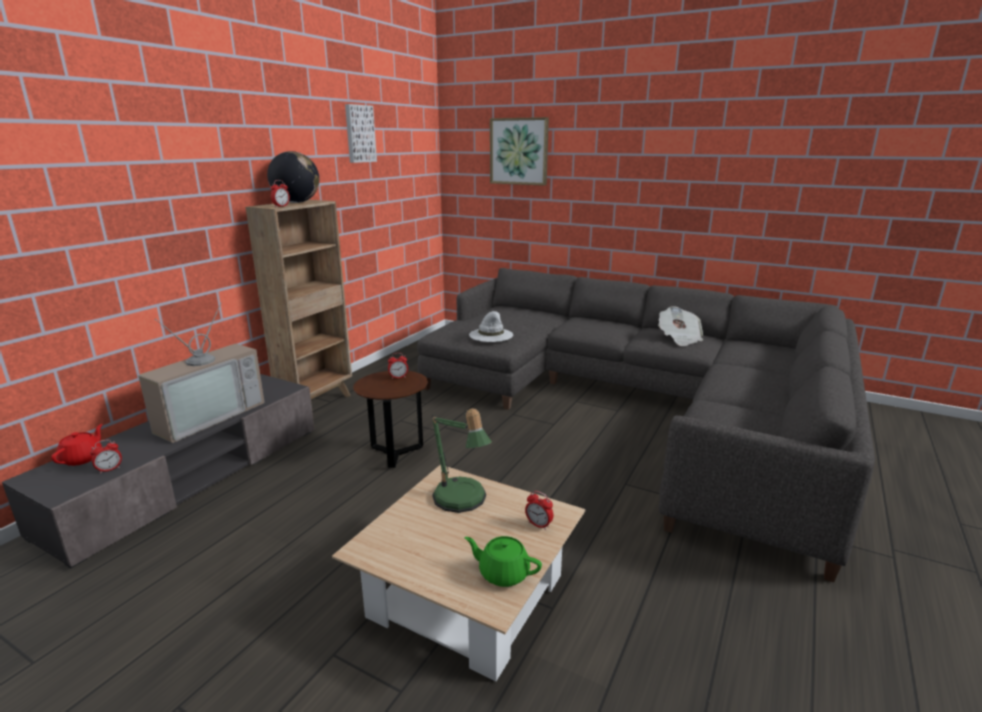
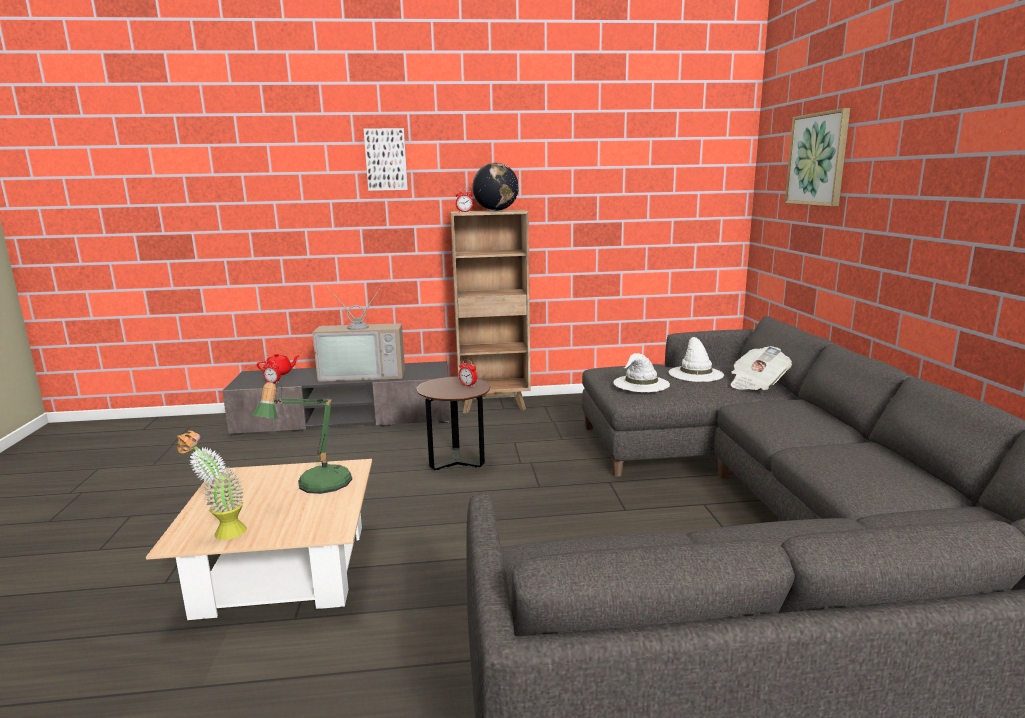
camera: 55 degrees right, 5 degrees down
(359, 134) = (609, 145): picture -> picture (386, 159)
(501, 318) = (695, 373): none -> white hat
(503, 573) = (222, 533): green teapot -> potted plant
(538, 525) = (305, 526): alarm clock -> none
(679, 338) = (869, 467): newspaper -> newspaper (756, 384)

